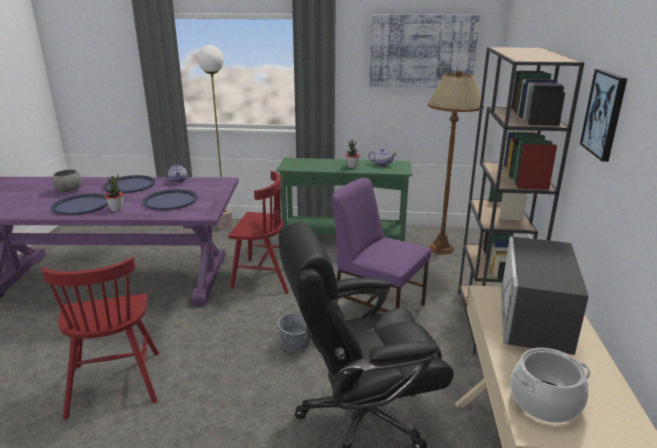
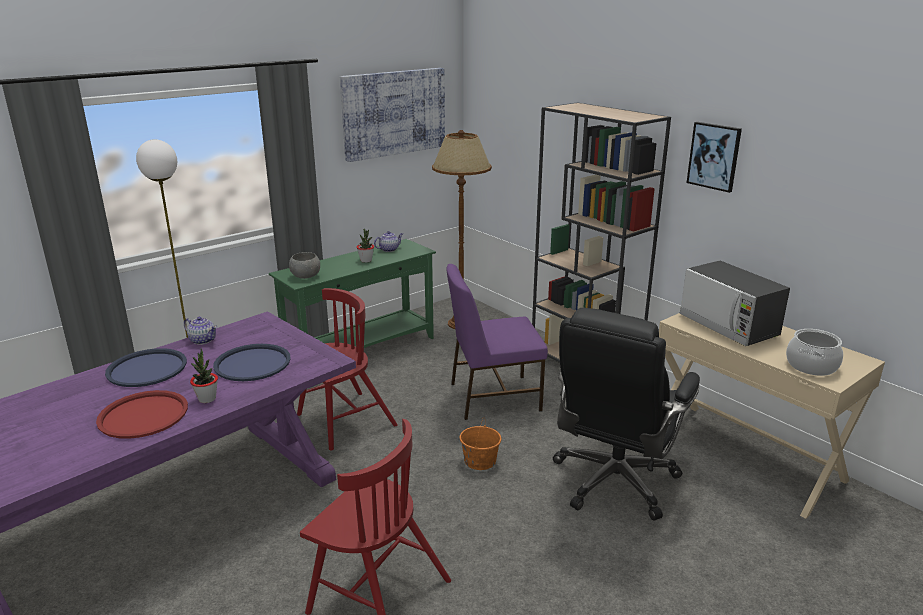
camera: 45 degrees left, 0 degrees up
(69, 190) = (67, 409): grey bowl -> grey bowl (305, 276)
(82, 205) = (143, 415): blue tray -> red tray
(296, 343) = (480, 461): grey bucket -> orange bucket

